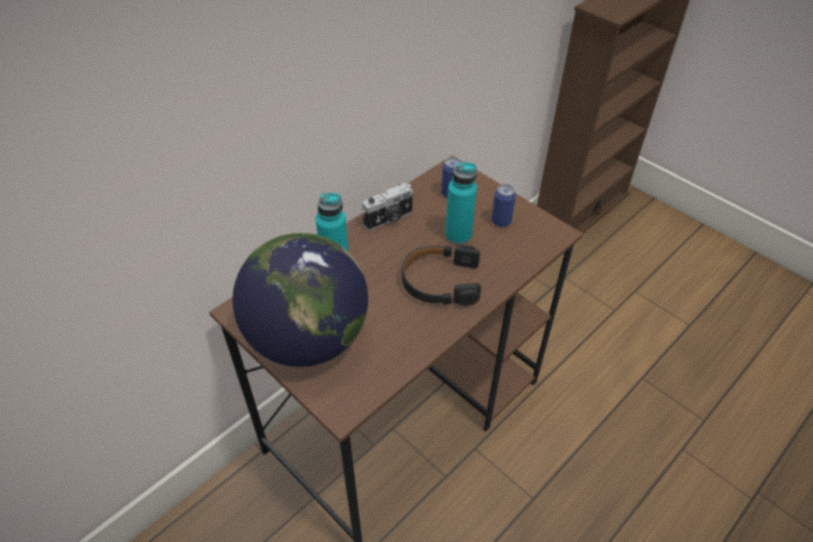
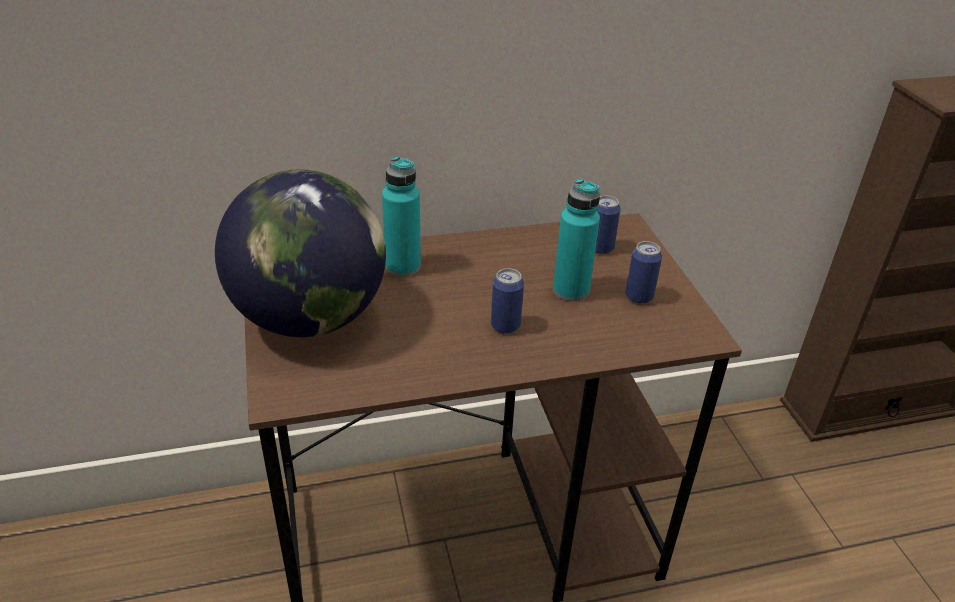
camera: 30 degrees right, 10 degrees down
(389, 219) = (504, 246): camera -> none
(440, 282) = (505, 326): black headphones -> can

